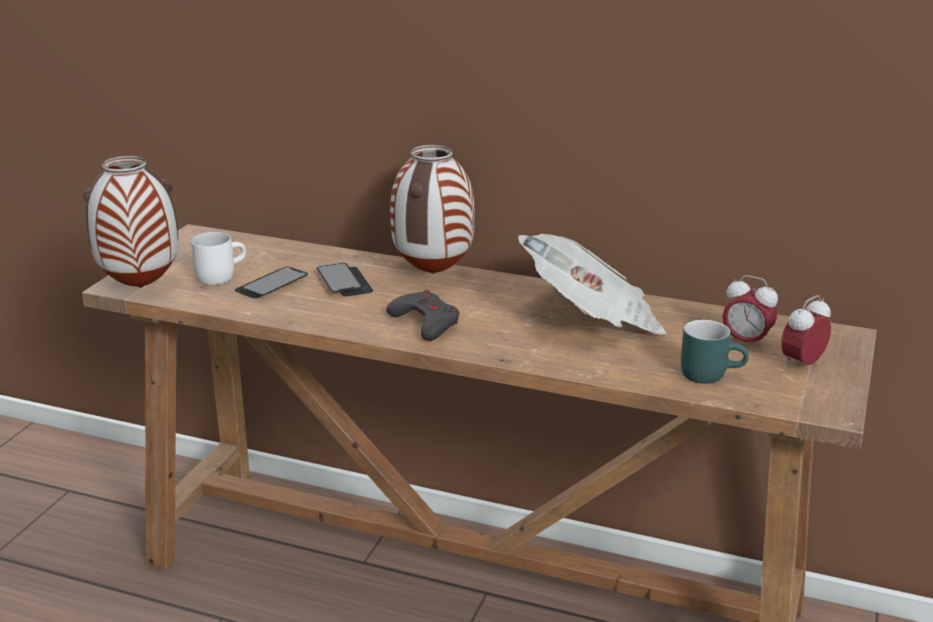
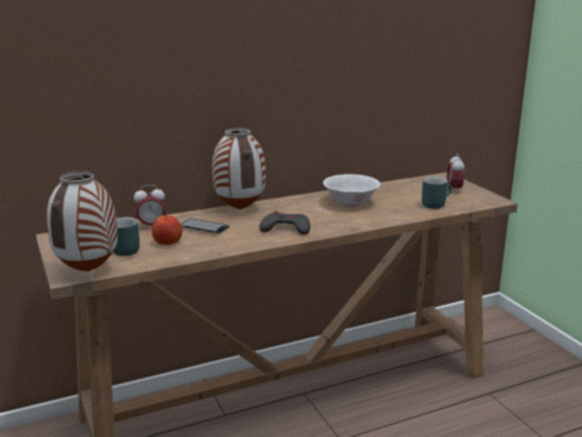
camera: 45 degrees left, 5 degrees down
(219, 276) = (125, 249): white mug -> turquoise mug
(271, 285) = (167, 242): phone -> apple
(592, 319) = (351, 202): newspaper -> white bowl
(746, 342) = (421, 190): alarm clock -> alarm clock (151, 226)

